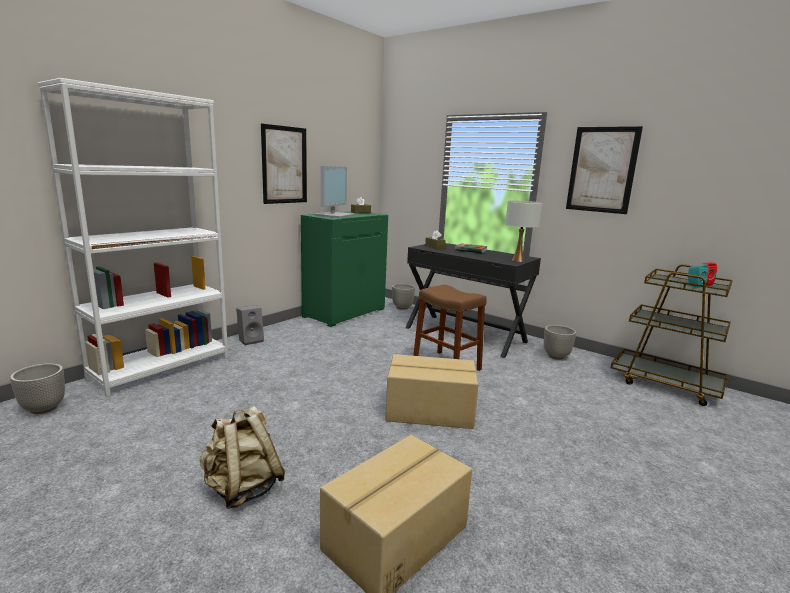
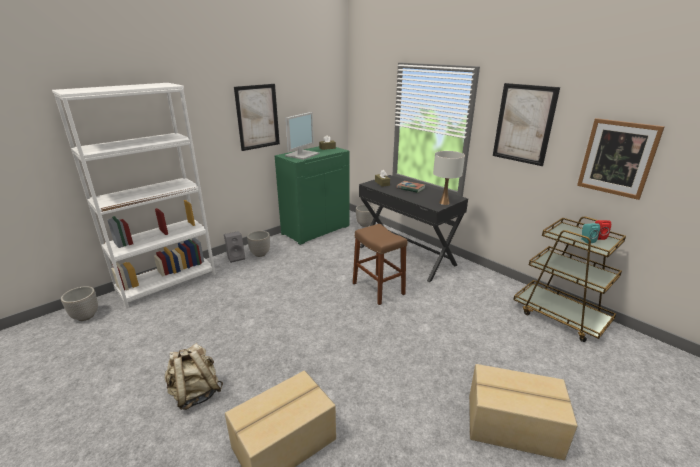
camera: 10 degrees right, 10 degrees up
(430, 411) = (348, 334): cardboard box -> cardboard box (513, 427)
(556, 356) = (475, 282): planter -> planter (260, 254)
(713, 196) = (617, 158): none -> picture

